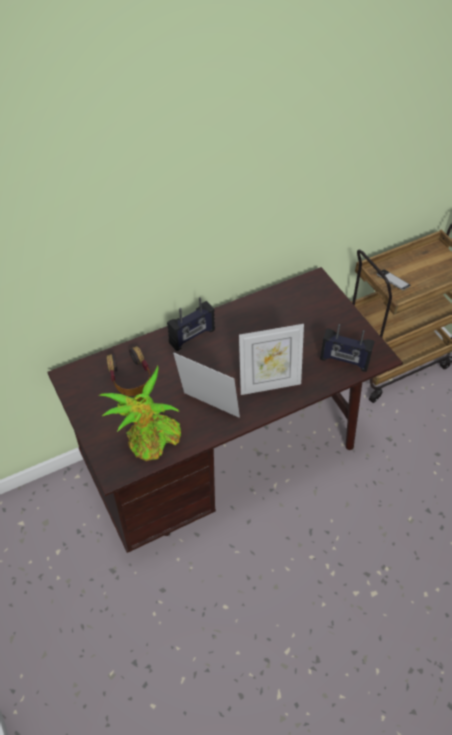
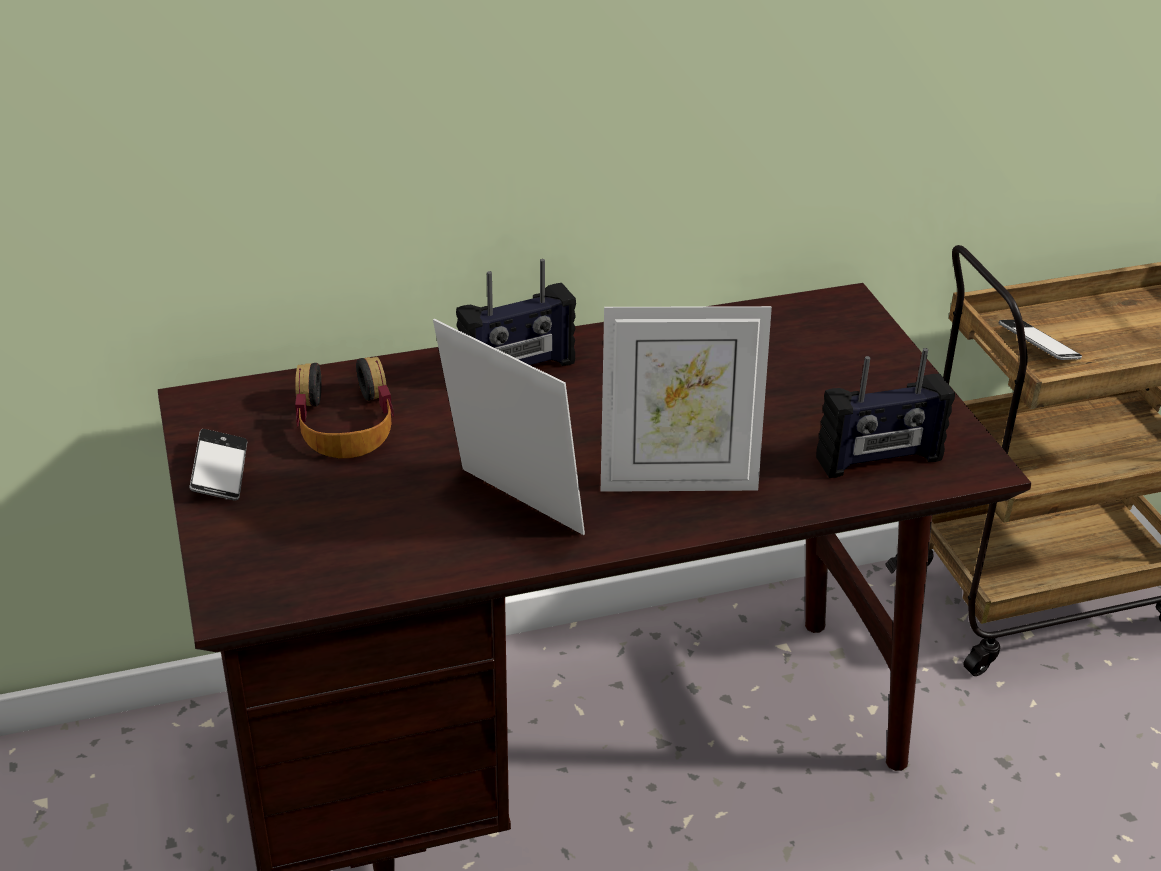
camera: 10 degrees right, 15 degrees down
(87, 410) = (220, 471): none -> phone
(151, 441) = (348, 552): potted plant -> none
(344, 361) = (879, 460): radio -> radio turned 45 degrees counterclockwise

